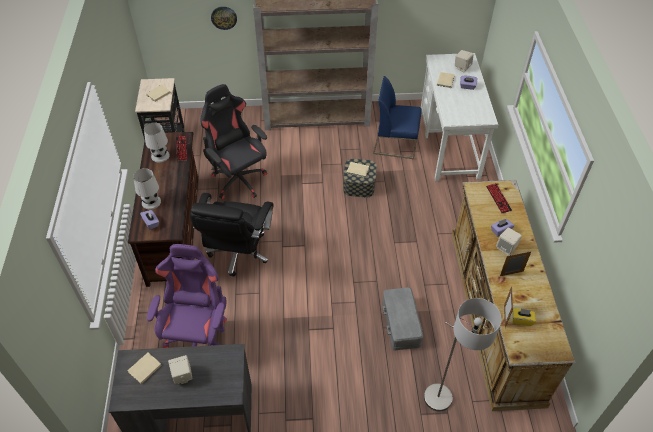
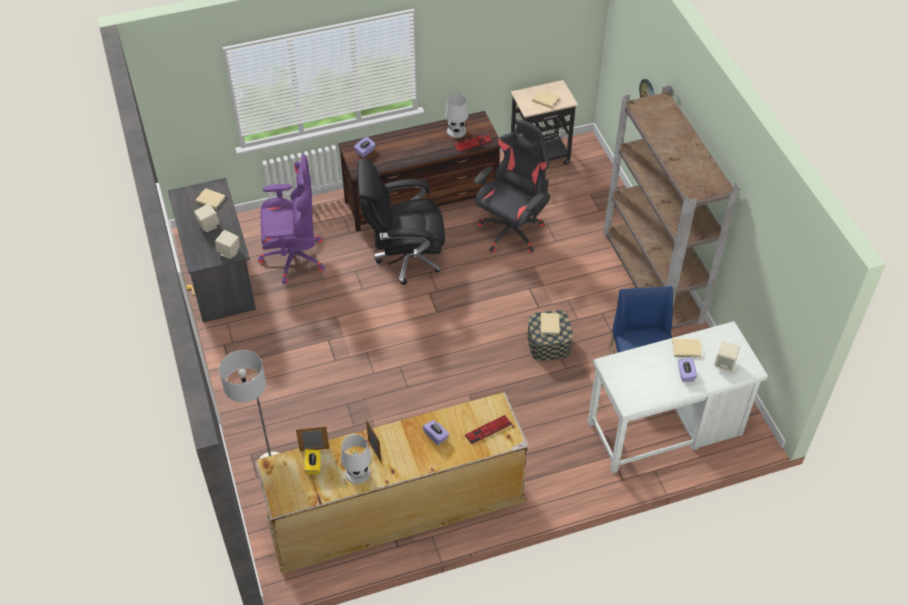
camera: 75 degrees right, 0 degrees up
(151, 202) = (392, 143): white table lamp -> white table lamp (358, 473)
(400, 323) = (357, 419): grey storage box -> none
(506, 248) = (411, 444): beige speaker -> beige speaker (229, 252)

